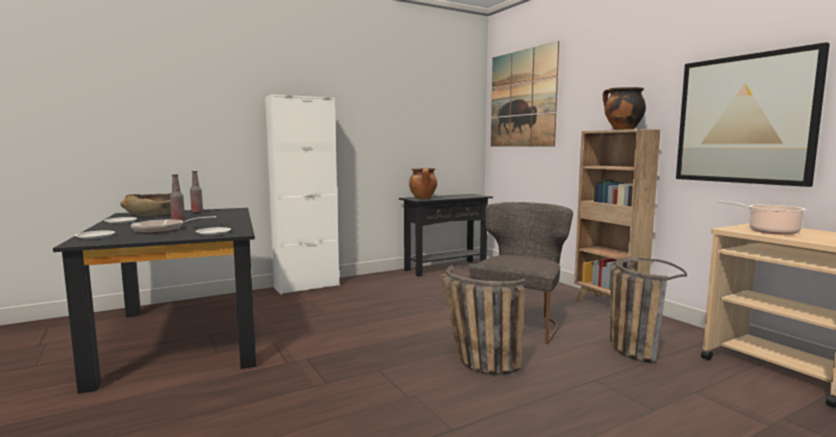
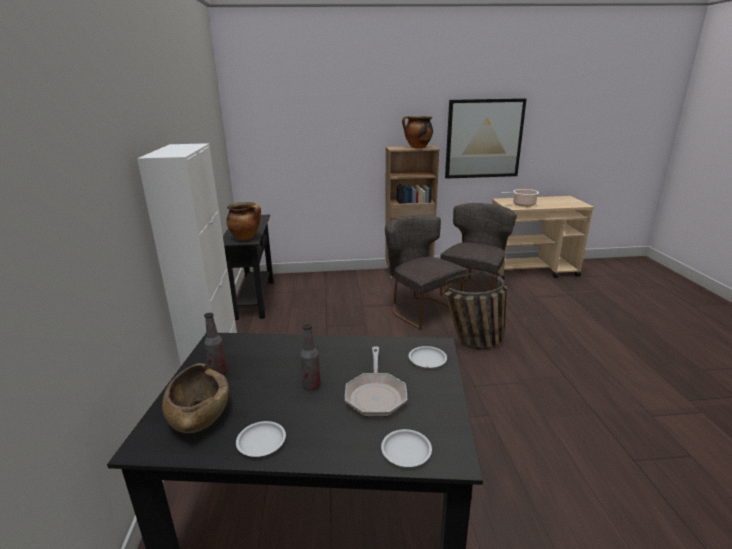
camera: 65 degrees left, 15 degrees up
(522, 99) = (283, 113): picture -> none
(630, 345) = (474, 290): basket -> grey chair

